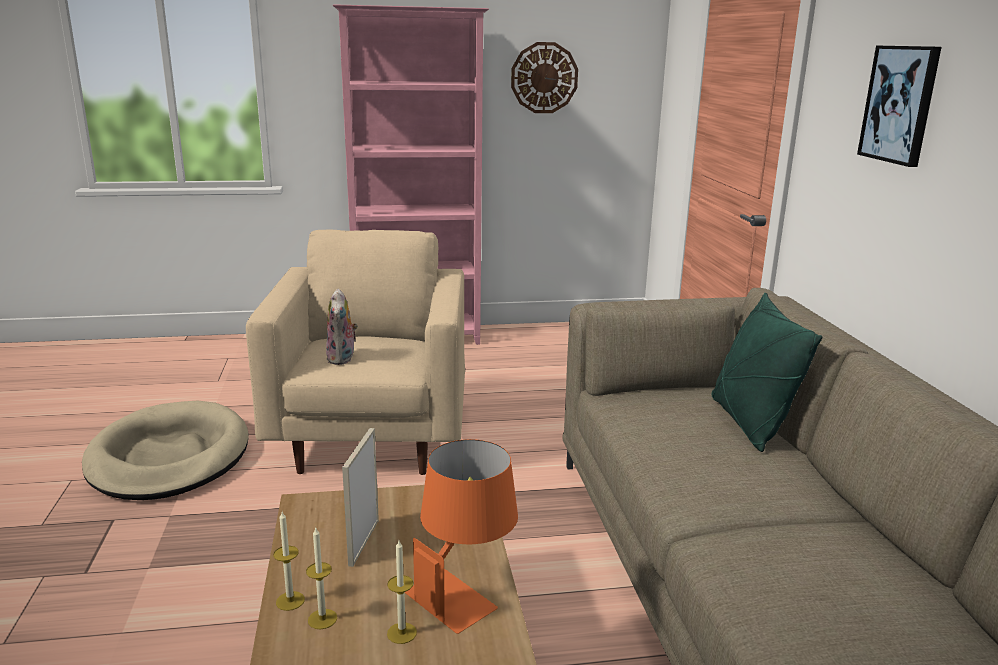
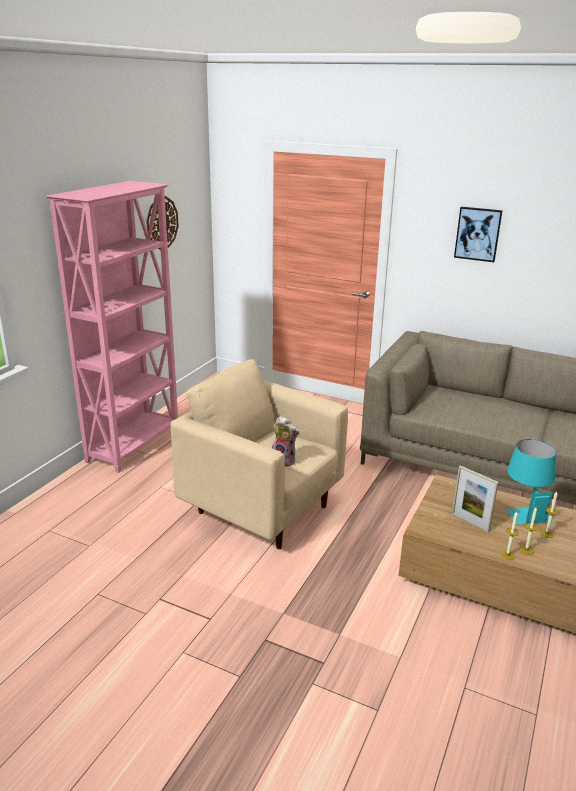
camera: 55 degrees left, 5 degrees up
(169, 457) = (198, 597): beige dog bed -> none
(464, 590) = (524, 510): orange table lamp -> turquoise table lamp
(749, 423) = (469, 395): green pillow -> none

